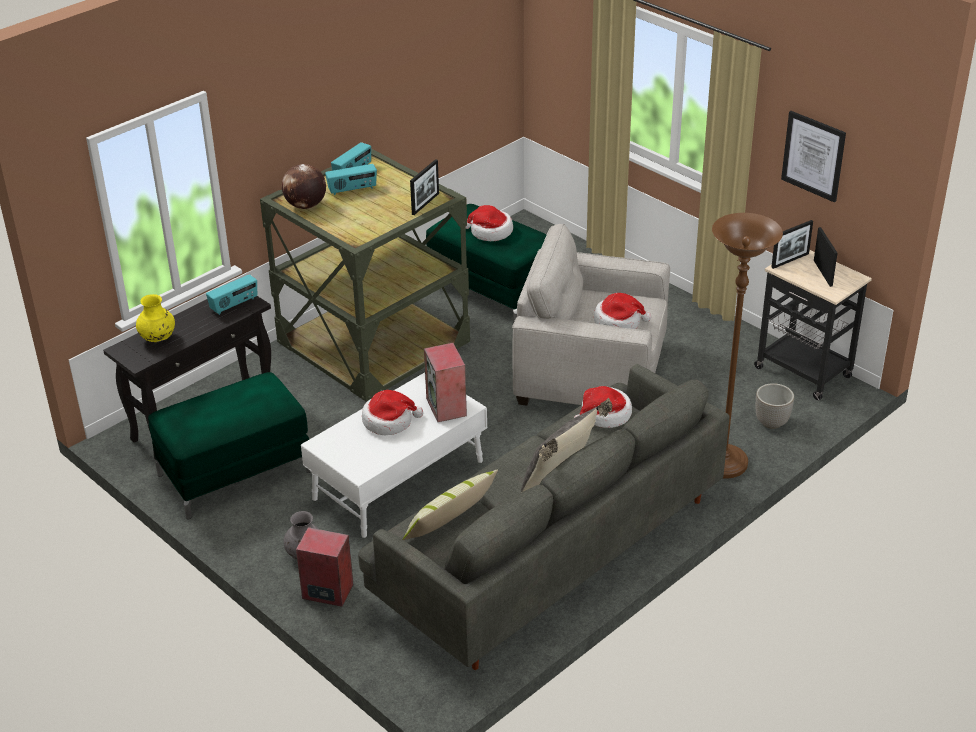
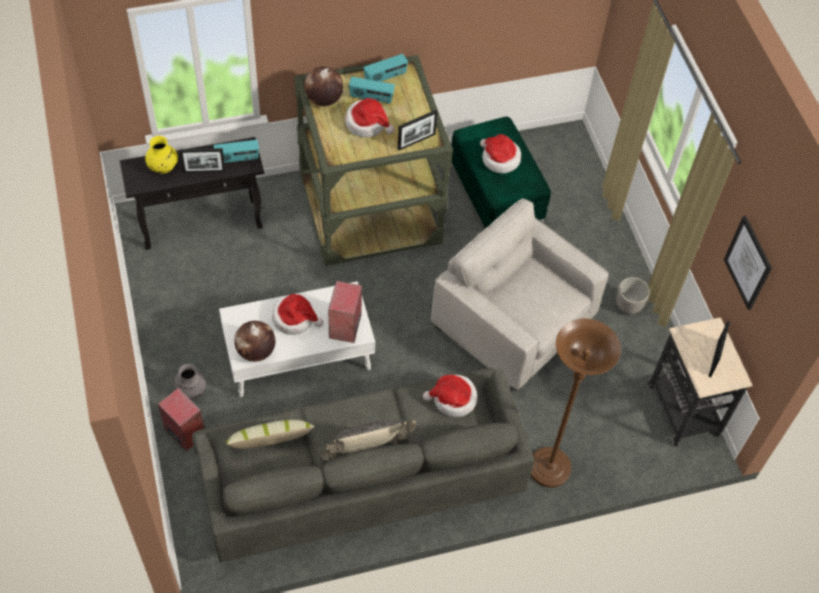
camera: 25 degrees right, 20 degrees up
(234, 473) = (190, 288): green ottoman -> none
(370, 461) = (256, 351): none -> globe
(618, 322) = (531, 309): hat -> hat (367, 123)
(771, 422) = (618, 448): planter -> planter (628, 306)
(790, 260) = (697, 330): picture frame -> picture frame (204, 171)

